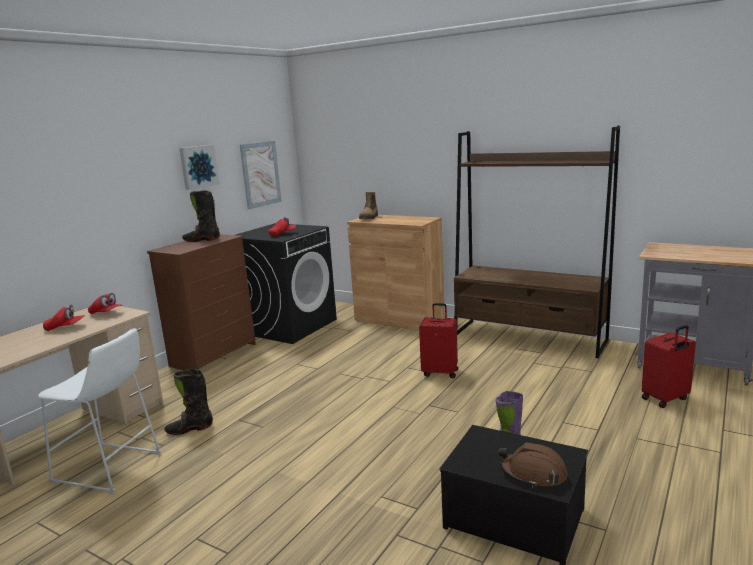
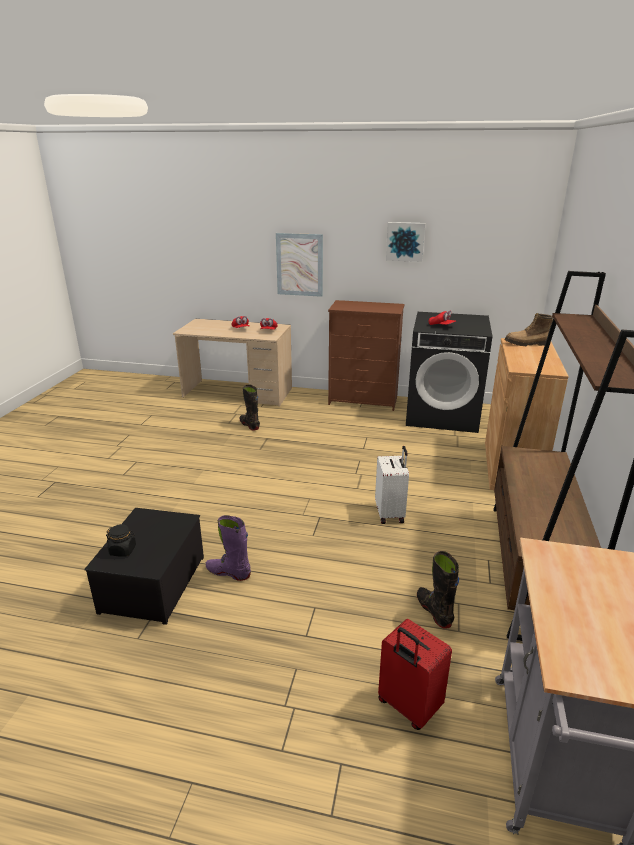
camera: 70 degrees right, 10 degrees up
(111, 469) = (200, 416): white stool -> none
(201, 240) = (377, 306): black boot -> black boot (434, 611)
(260, 174) = (486, 261): picture -> picture (299, 265)
(440, 372) = (390, 514): red suitcase -> white suitcase
(533, 474) = (123, 550): brown hard hat -> black jar

